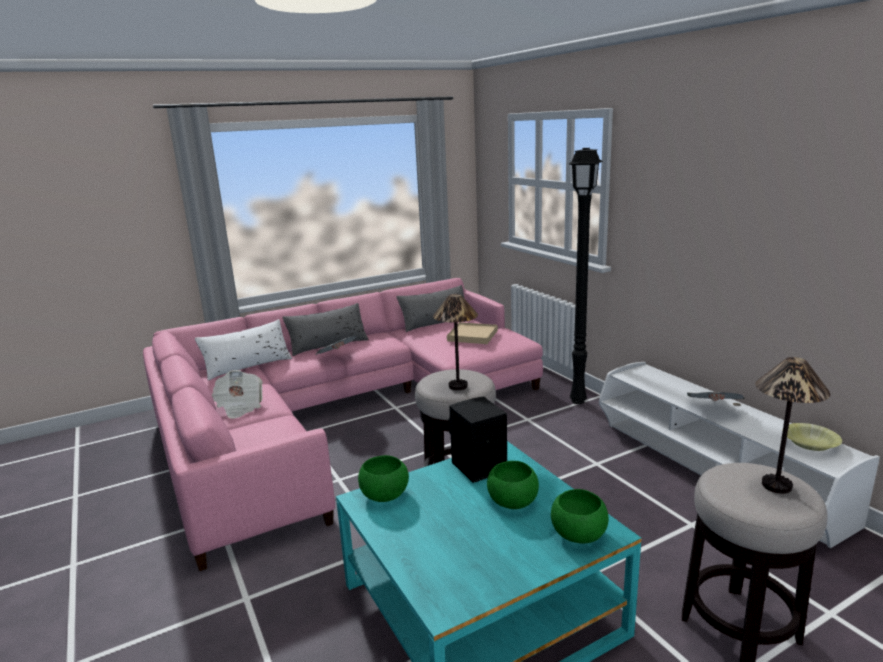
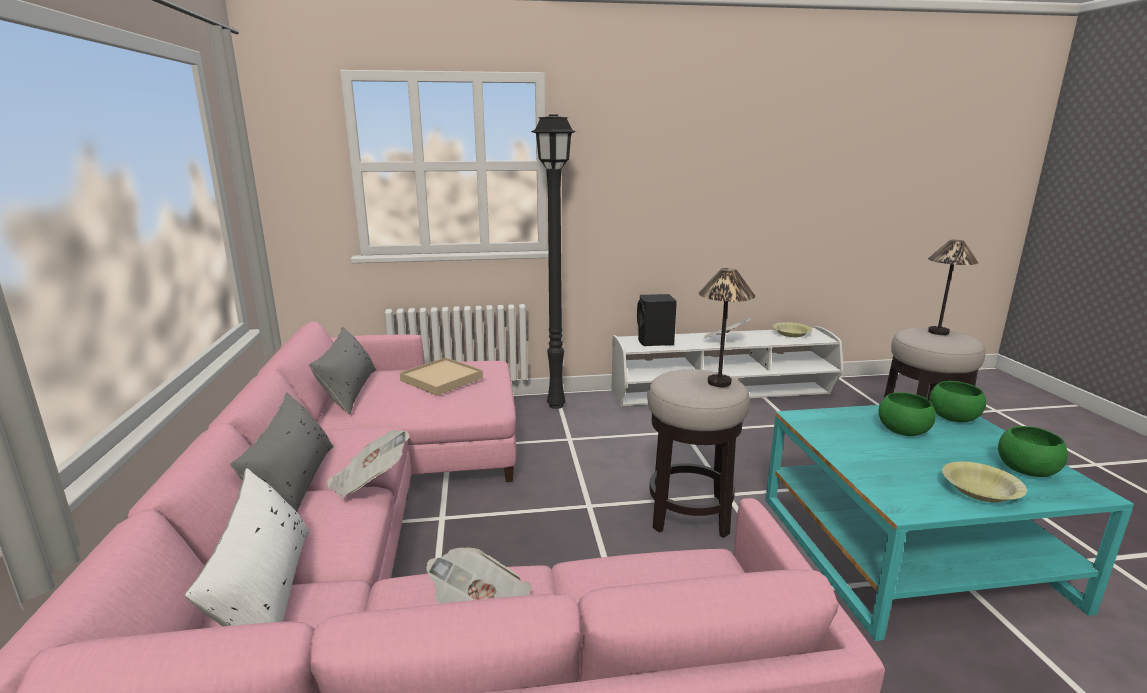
camera: 70 degrees left, 0 degrees up
(385, 495) = (894, 492): green bowl -> green bowl (1026, 470)
(407, 537) = (980, 491): none -> yellow bowl
(477, 467) = (834, 434): black speaker -> black speaker (655, 342)

